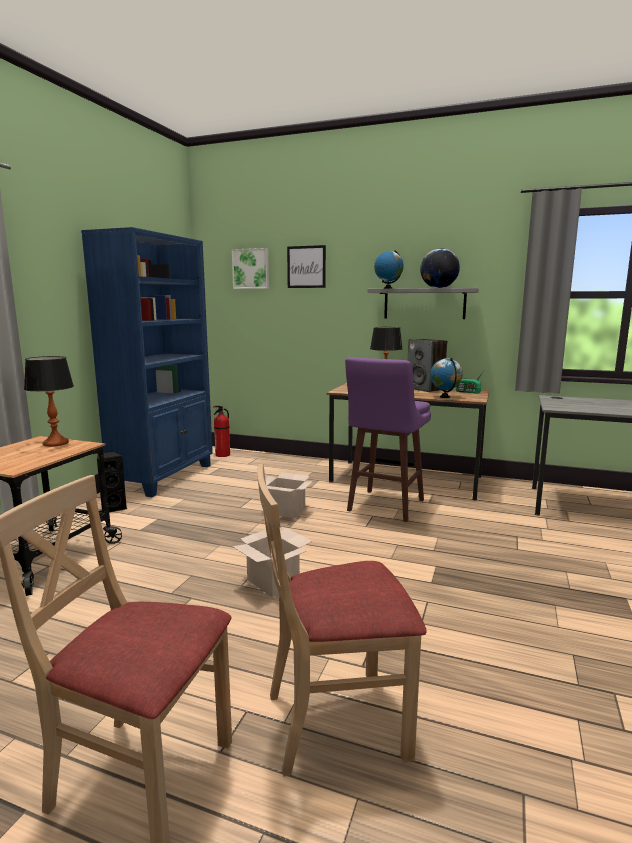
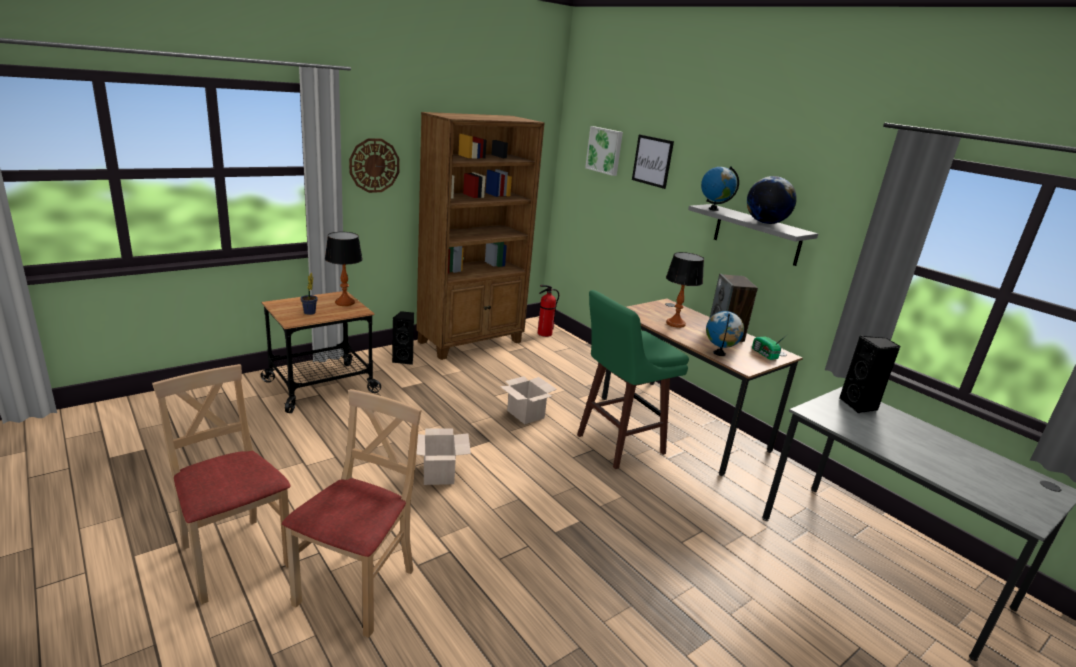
camera: 30 degrees right, 10 degrees up
(25, 459) = (309, 313): none -> potted plant
(41, 288) = (374, 165): none -> wall clock
(164, 477) = (471, 342): blue bookcase -> brown bookcase
(336, 721) = (357, 588): beige chair -> beige chair turned 90 degrees clockwise
(384, 506) = (618, 444): purple stool -> green stool
(568, 400) = (859, 405): none -> black speaker

